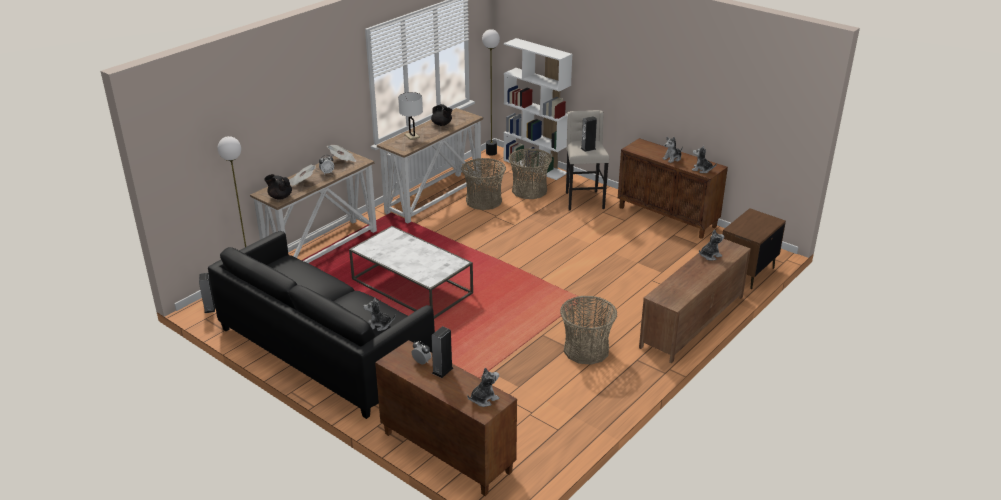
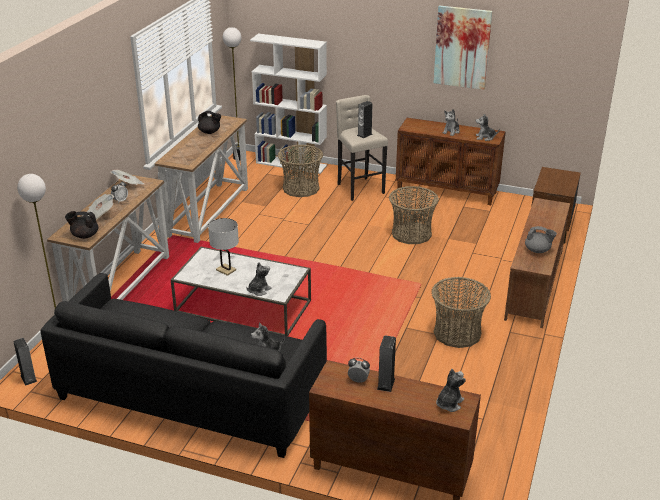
camera: 20 degrees left, 0 degrees up
(412, 136) = (187, 149): white table lamp -> white table lamp (226, 270)
(484, 201) = (262, 206): basket -> basket (411, 233)
(682, 287) = (538, 250): none -> grey teapot
(691, 76) = (462, 47): none -> picture
(709, 255) = (540, 216): plush toy -> plush toy (259, 290)

